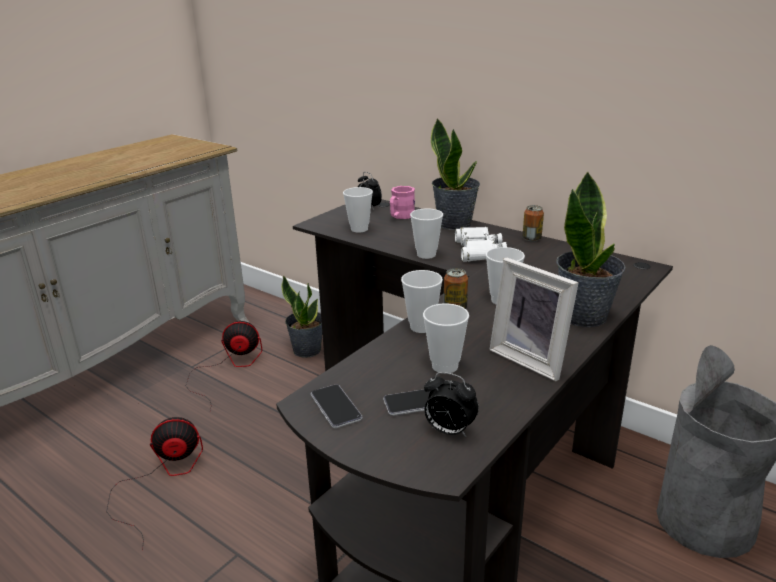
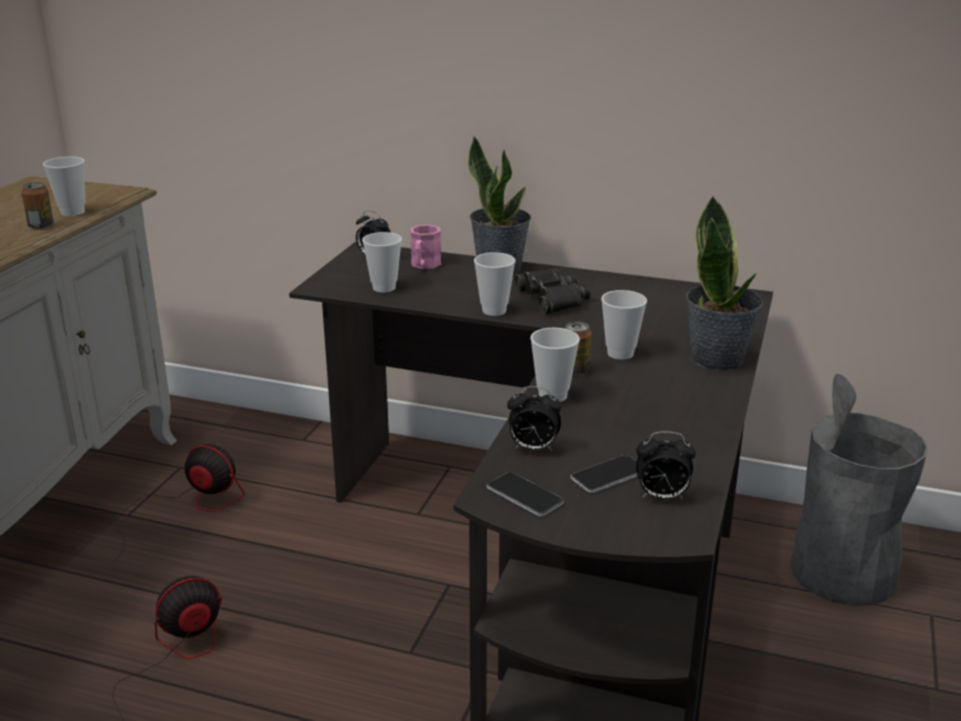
camera: 20 degrees left, 0 degrees up
(229, 368) = (186, 508): fan -> fan turned 45 degrees clockwise
(307, 350) = (286, 465): potted plant -> none
(372, 368) = (533, 449): none -> alarm clock
(445, 366) = (610, 434): cup -> cup (72, 212)
(478, 250) = (551, 299): white binoculars -> black binoculars
(531, 239) = (603, 277): can -> can (41, 226)
(532, 359) = (694, 412): picture frame -> none

